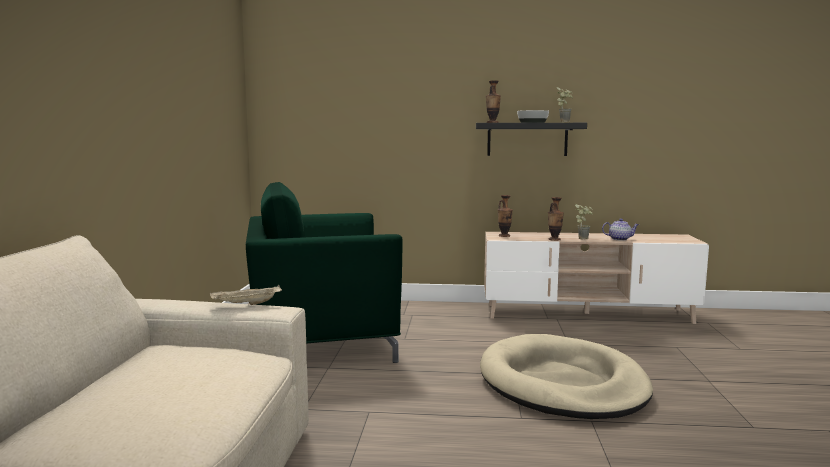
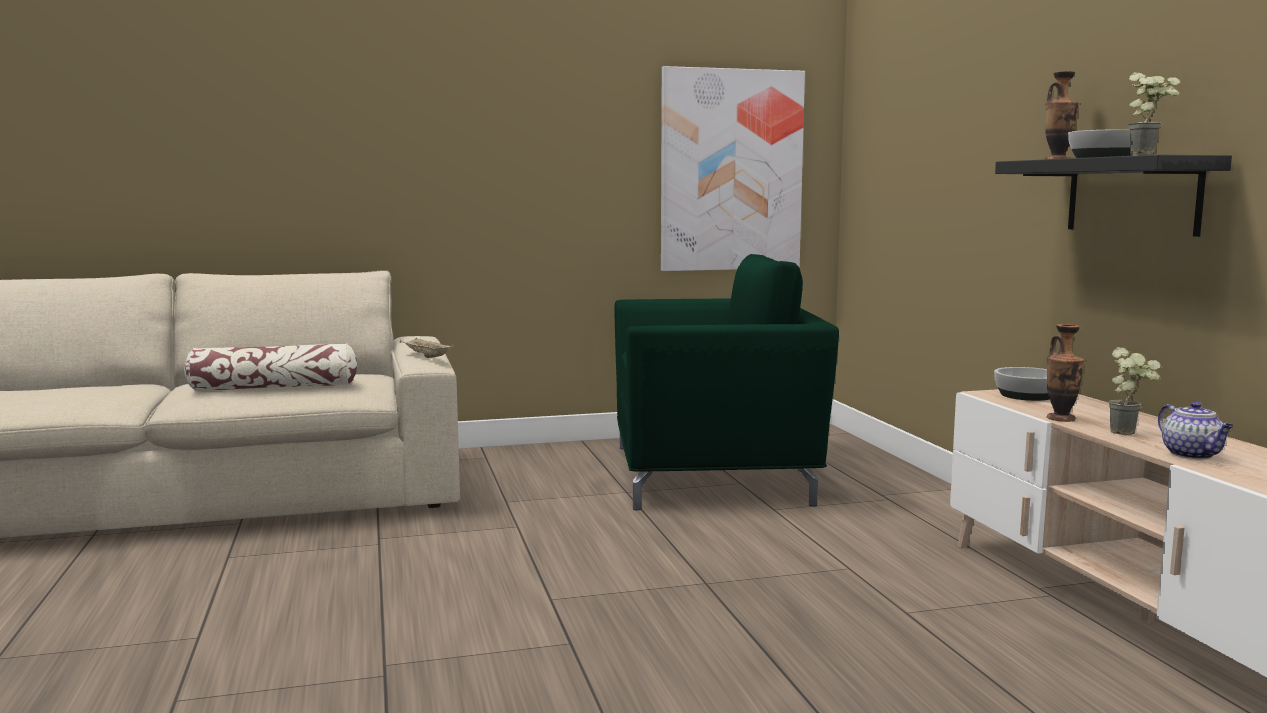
camera: 70 degrees right, 0 degrees up
(188, 385) = (274, 387): none -> pillow
(215, 123) = (731, 170): none -> picture
(320, 339) = (714, 474): green armchair -> green armchair turned 120 degrees clockwise
(504, 236) = (1025, 395): vase -> bowl
(562, 383) = (698, 617): beige dog bed -> none

